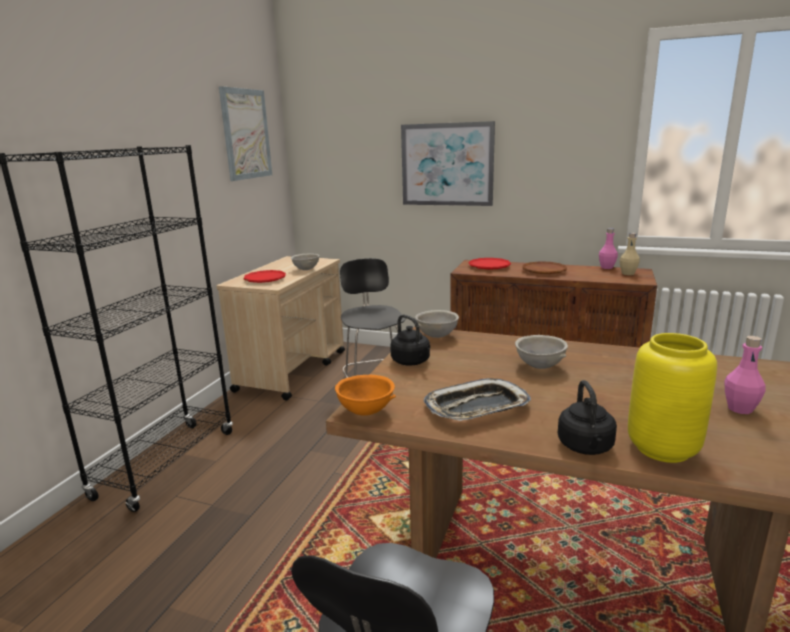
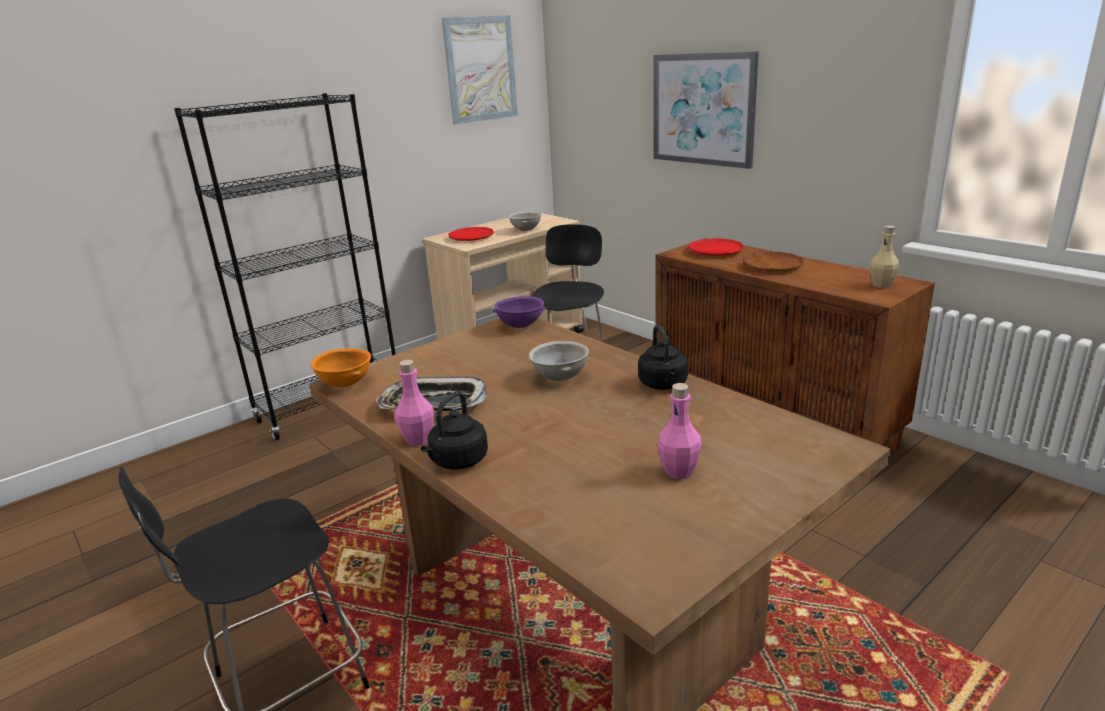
camera: 30 degrees right, 5 degrees up
(412, 362) = (454, 348): black kettle -> black kettle (663, 385)
(436, 336) = (520, 326): grey bowl -> purple bowl
(606, 267) = (869, 272): pink bottle -> pink bottle (418, 439)
(664, 448) = (522, 483): yellow vase -> none

